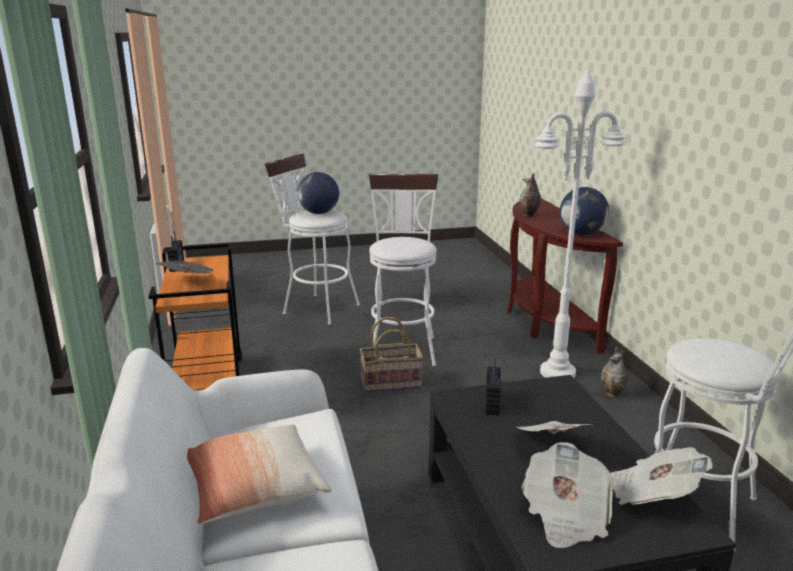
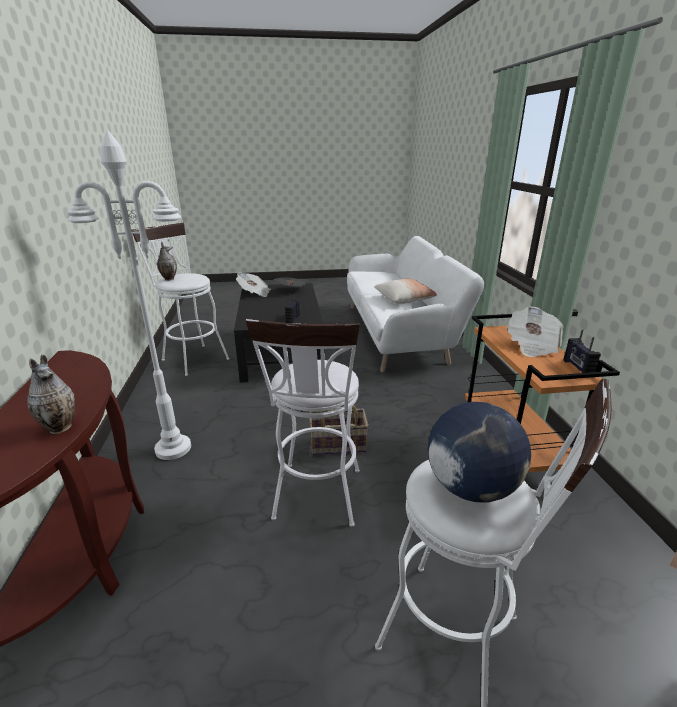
camera: 175 degrees left, 5 degrees up
(551, 444) = (277, 305): newspaper -> none
(581, 233) = (74, 368): globe -> none
(613, 394) = (152, 423): vase -> vase (169, 279)

